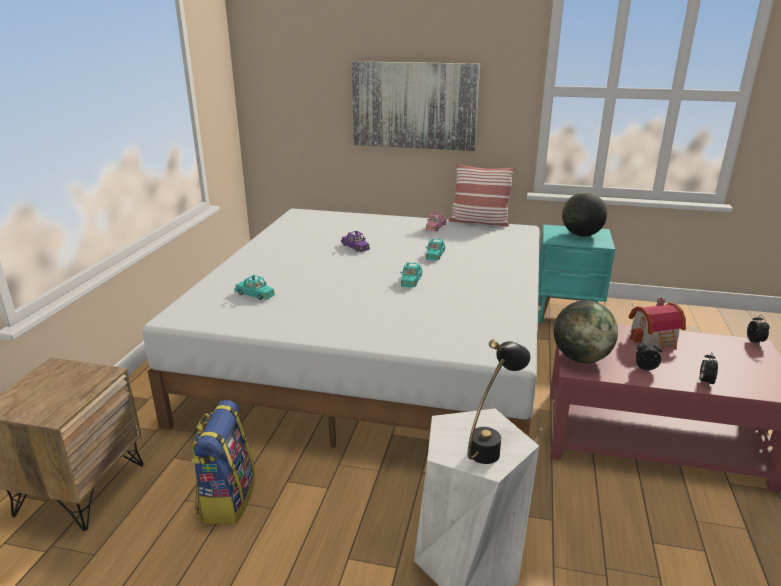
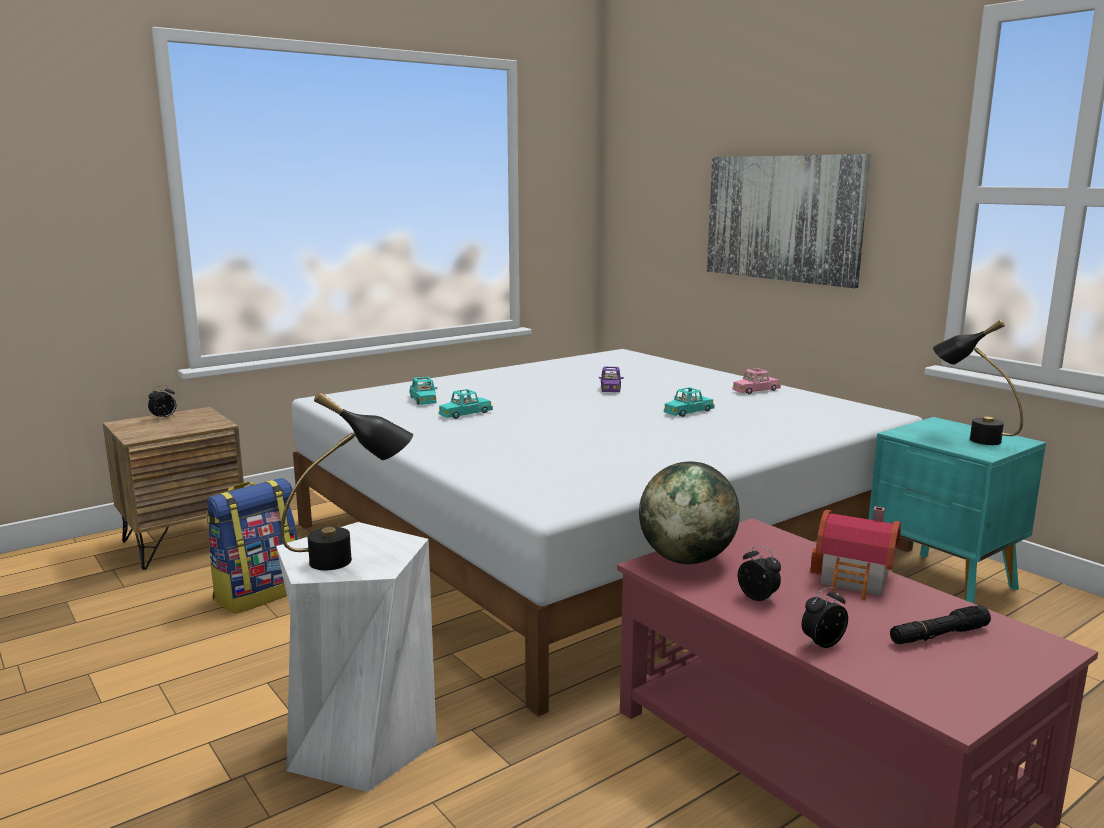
camera: 40 degrees right, 10 degrees down
(411, 280) = (601, 425): turquoise toy car -> turquoise toy car (465, 414)
(479, 222) = (833, 397): pillow -> none
(581, 235) = (970, 438): globe -> black table lamp
(725, 356) = (938, 635): none -> black flashlight
(755, 342) = (1051, 642): alarm clock -> alarm clock (164, 418)

